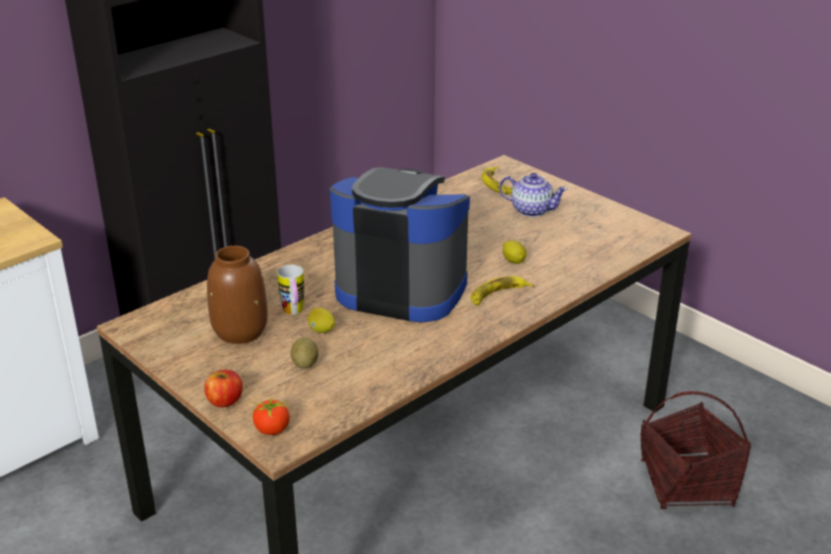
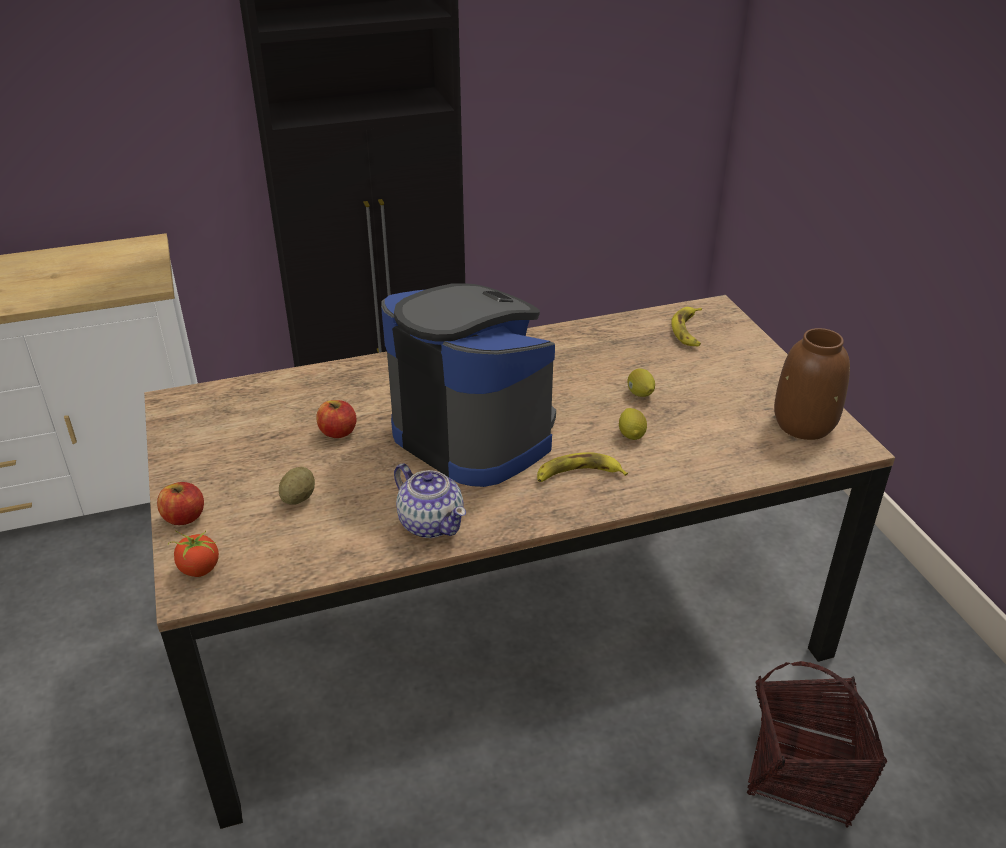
camera: 25 degrees right, 5 degrees up
(240, 332) = (267, 439): brown vase -> brown vase (804, 425)
(294, 313) = (338, 432): mug -> apple
(322, 331) = (348, 462): lemon -> lemon (640, 394)
(531, 210) = (704, 373): teapot -> teapot (431, 522)

